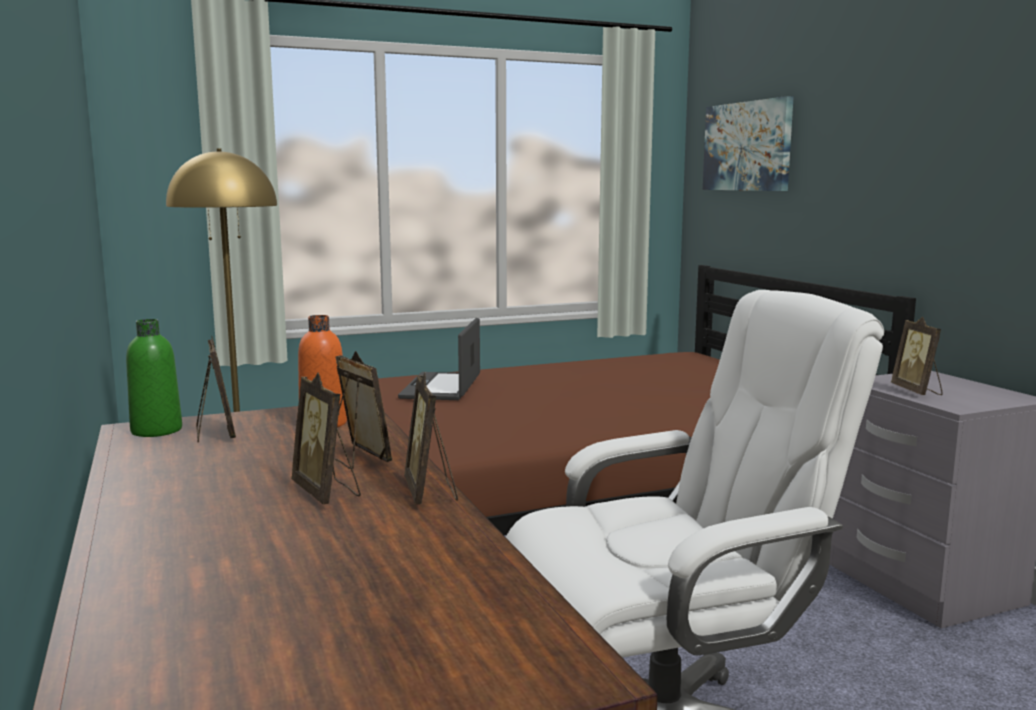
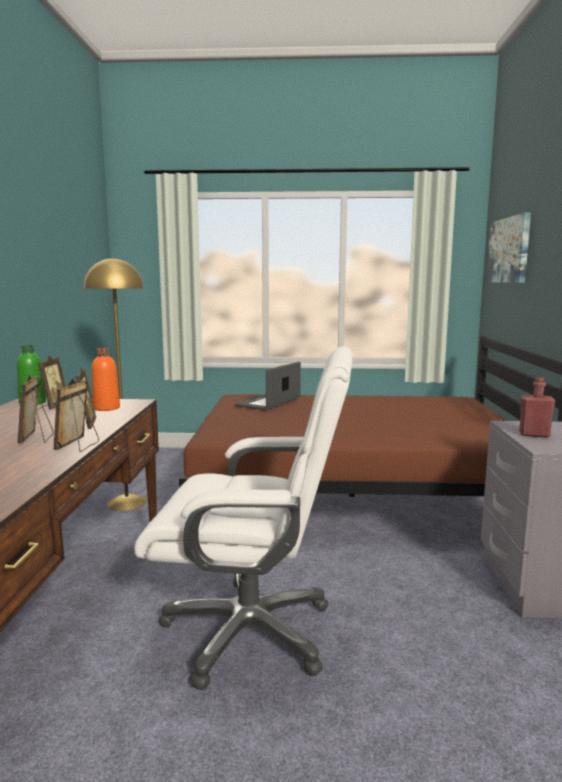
camera: 25 degrees right, 0 degrees up
(917, 391) = (534, 434): picture frame -> red bottle

